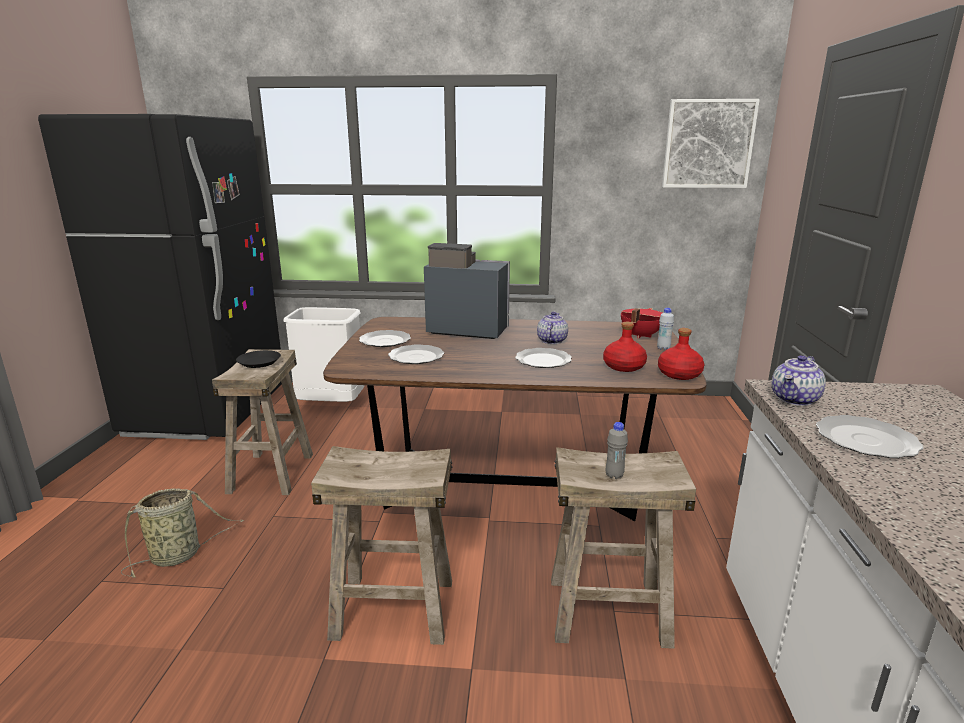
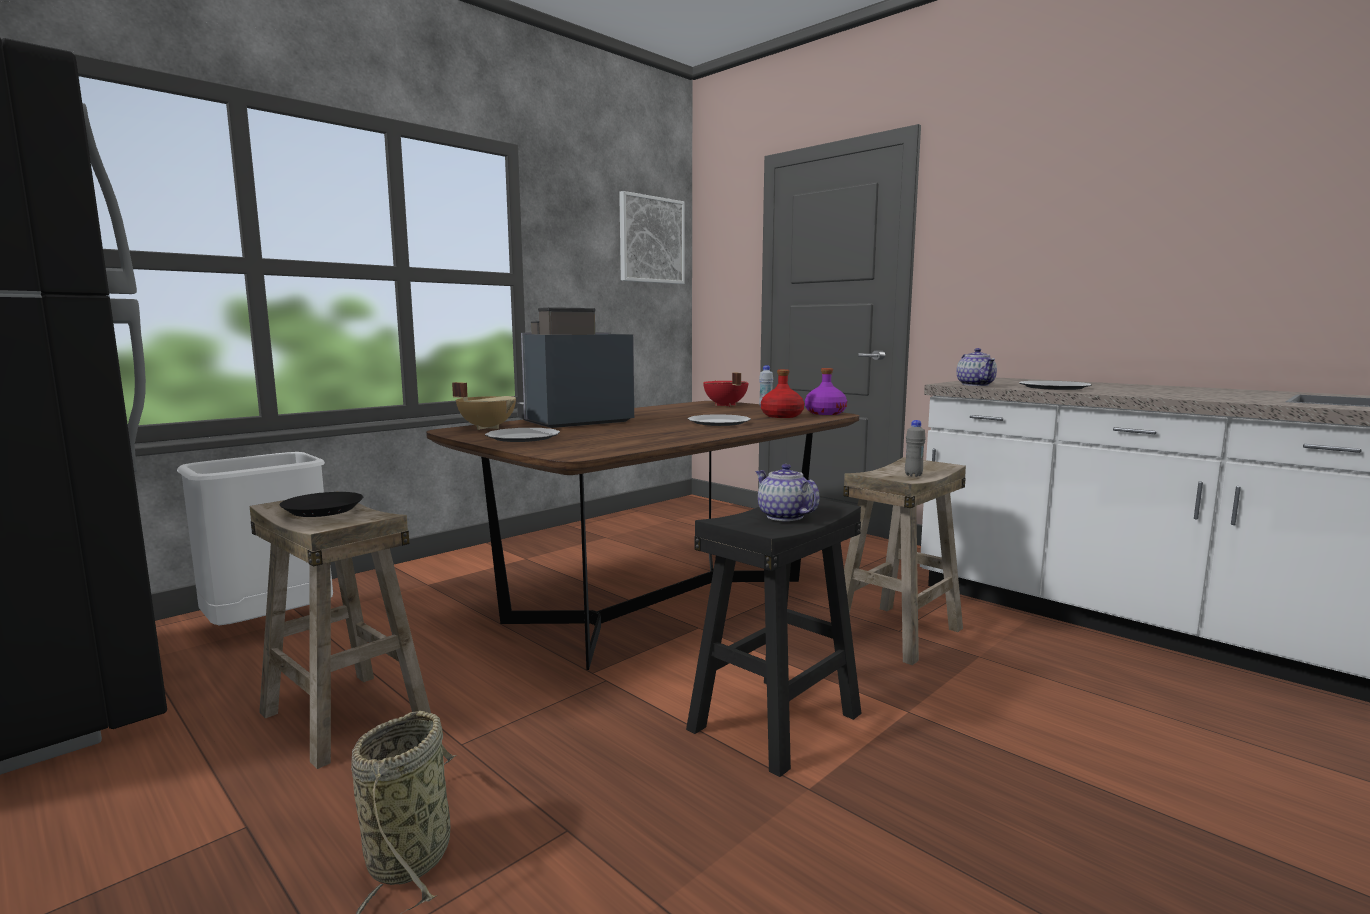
camera: 50 degrees left, 10 degrees down
(392, 609) = (776, 722): beige stool -> black stool
(407, 323) = (488, 427): none -> beige cooking pot
(415, 357) = (606, 438): plate -> none
(551, 341) = (676, 415): teapot -> teapot (783, 516)
(679, 374) = (825, 413): red bottle -> purple bottle

